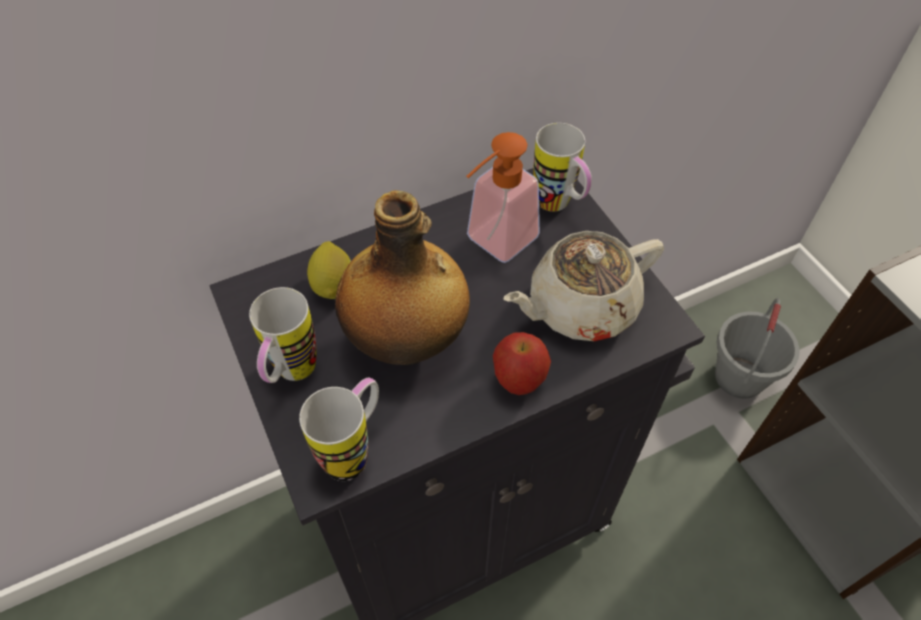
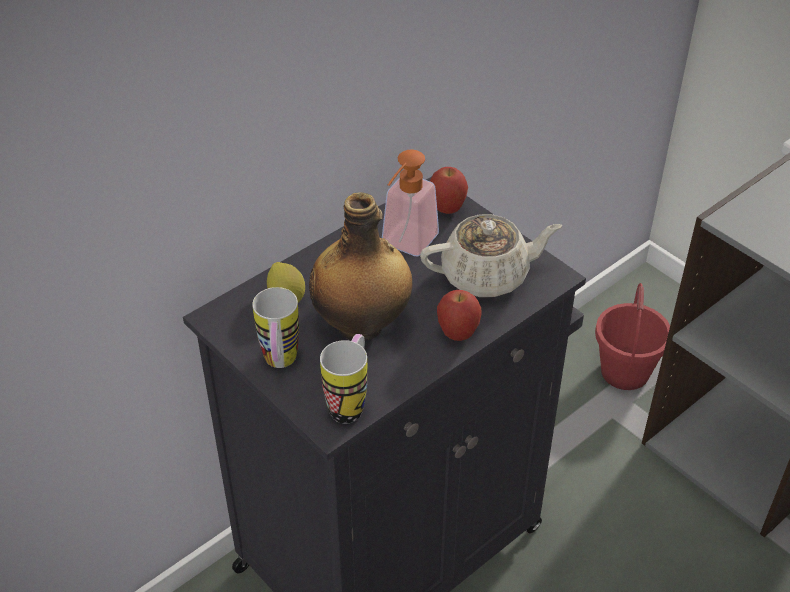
camera: 15 degrees left, 10 degrees down
(559, 207) = (447, 209): mug -> apple
(580, 307) = (487, 276): beige teapot -> beige teapot turned 150 degrees counterclockwise
(738, 376) = (624, 371): grey bucket -> red bucket

